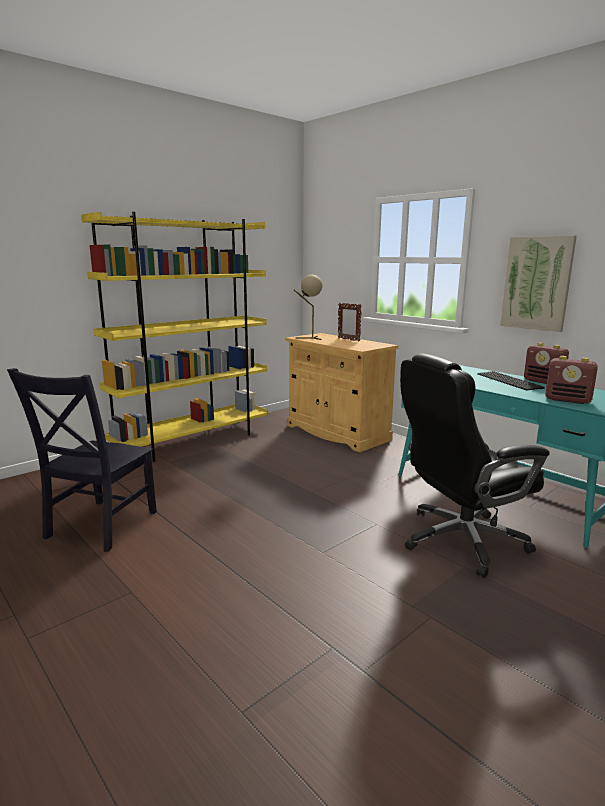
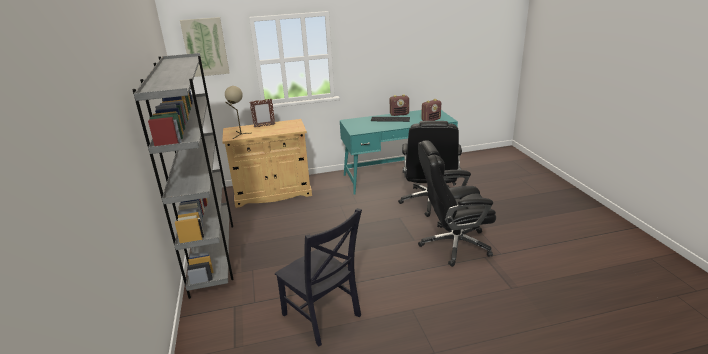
camera: 60 degrees left, 10 degrees up
(193, 441) = (213, 253): yellow bookcase -> grey bookcase
(343, 596) = (453, 244): none -> black office chair
(537, 283) = (375, 63): picture -> picture (205, 47)

